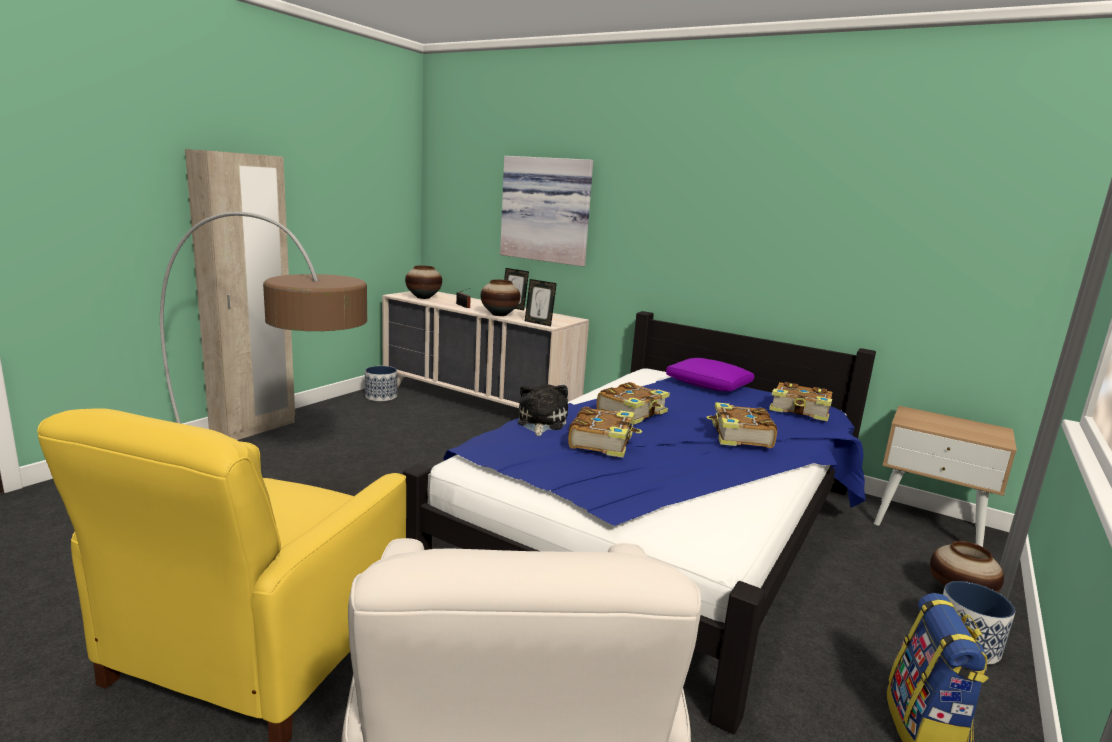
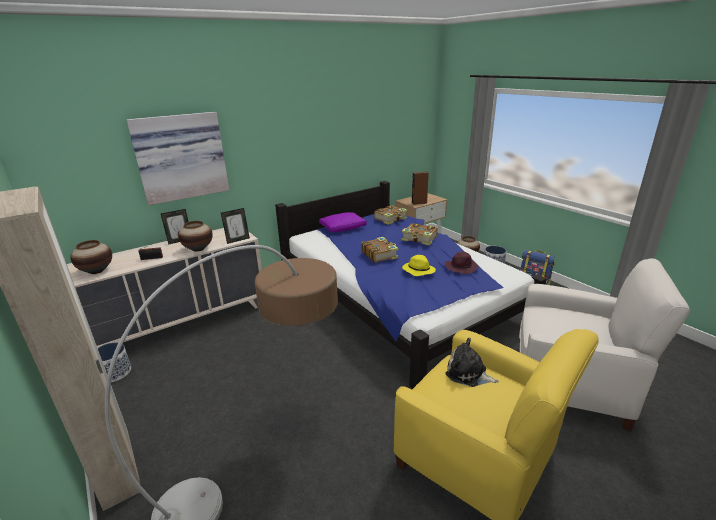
camera: 65 degrees left, 10 degrees up
(540, 423) = (381, 282): plush toy -> plush toy (468, 374)
(602, 442) = (418, 270): book -> yellow hat
(657, 477) = (461, 267): none -> purple hat
(928, 424) = (419, 203): none -> brown speaker

